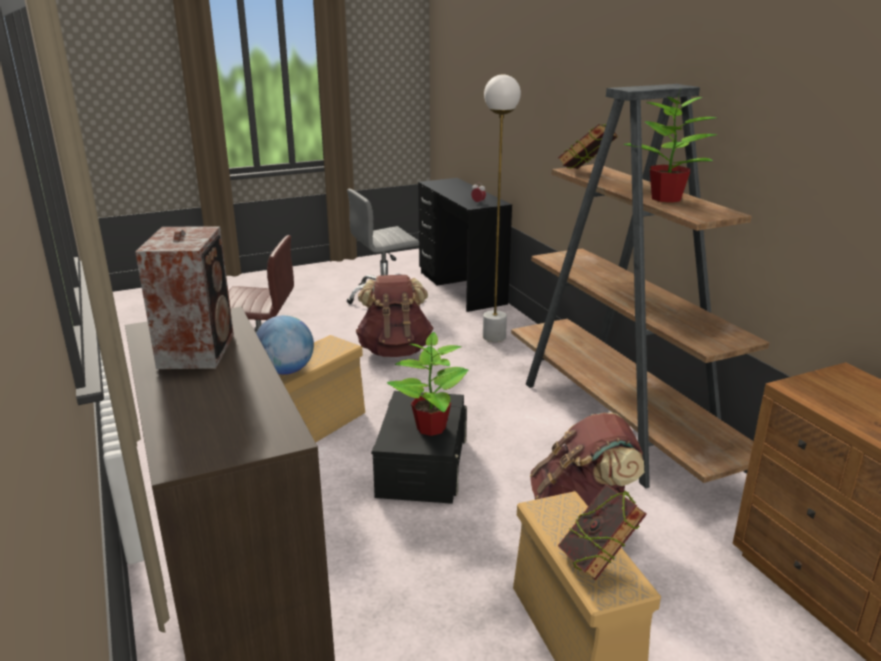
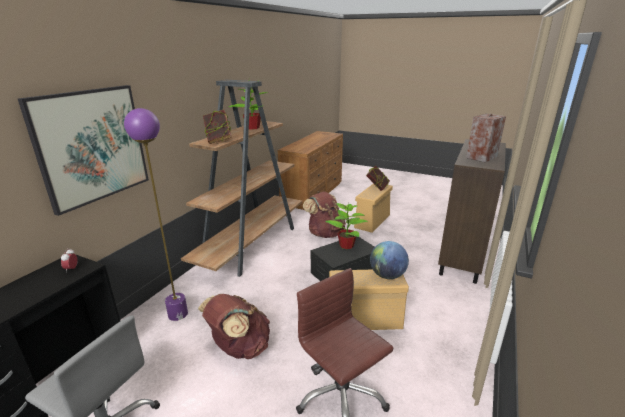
camera: 130 degrees left, 0 degrees up
(494, 337) = (178, 314): white floor lamp -> purple floor lamp
(545, 114) = (92, 146): none -> picture

